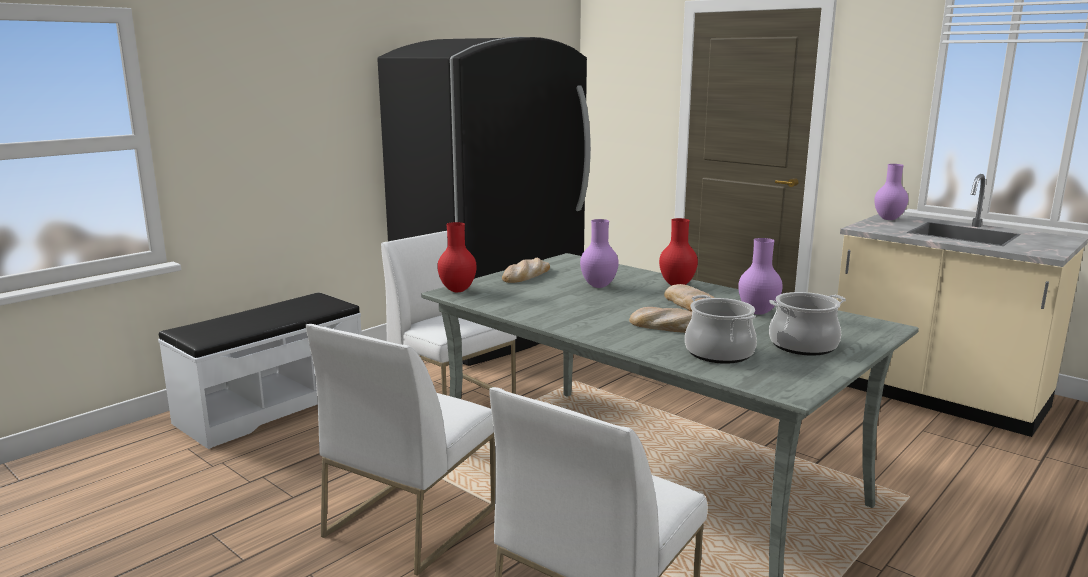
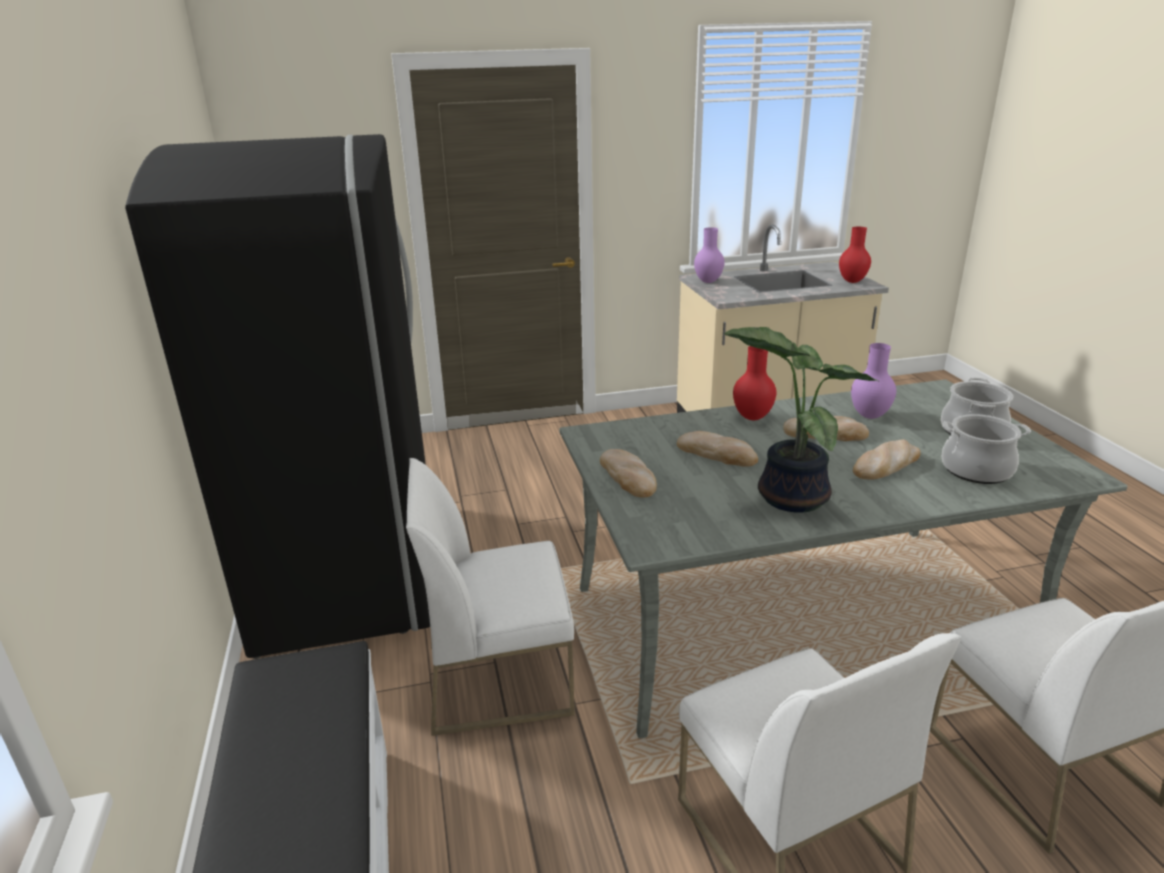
camera: 55 degrees left, 10 degrees up
(456, 290) = (648, 538): red vase -> red vase (852, 281)
(566, 309) = (788, 495): none -> potted plant
(598, 286) = (717, 453): purple vase -> bread

